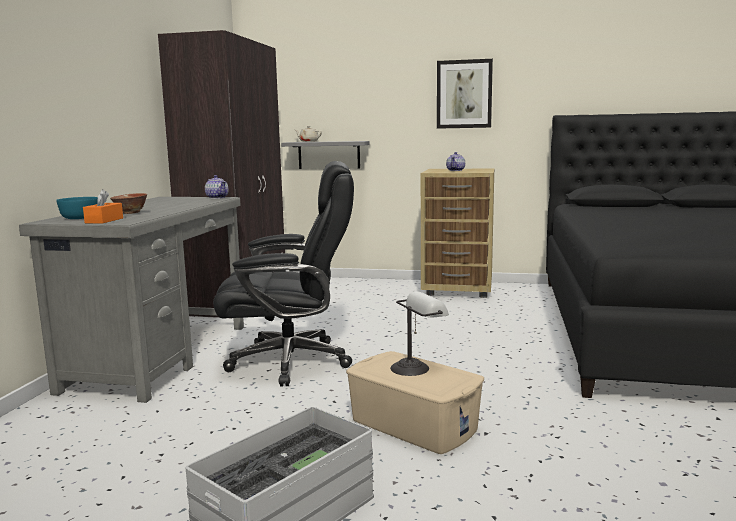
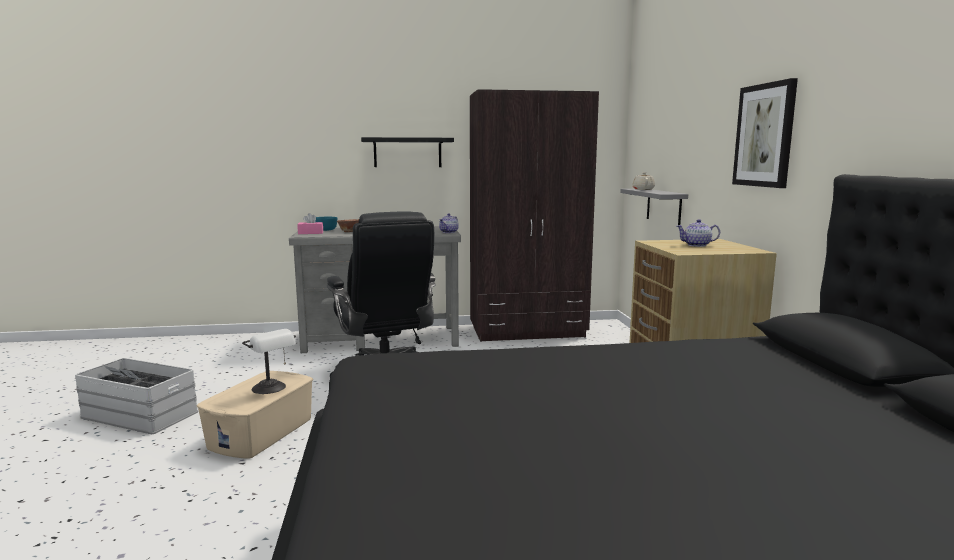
camera: 70 degrees right, 0 degrees up
(104, 220) = (310, 233): orange tissue box -> pink tissue box
(111, 101) = (407, 152): none -> black shelf

